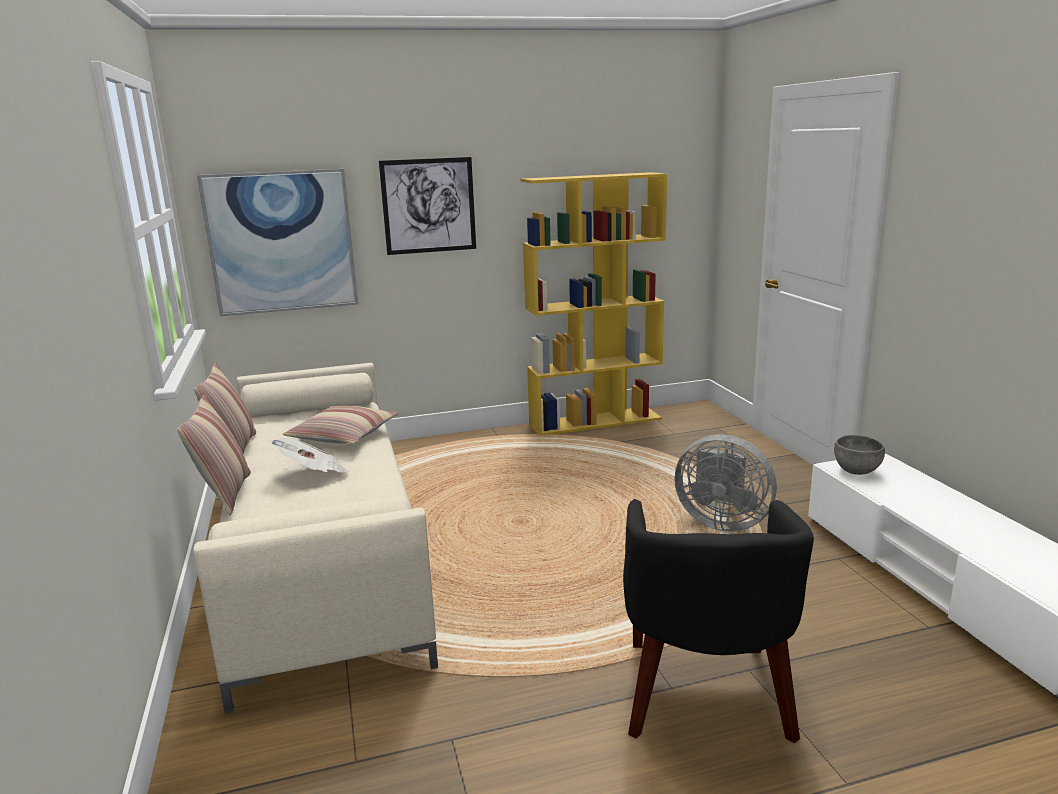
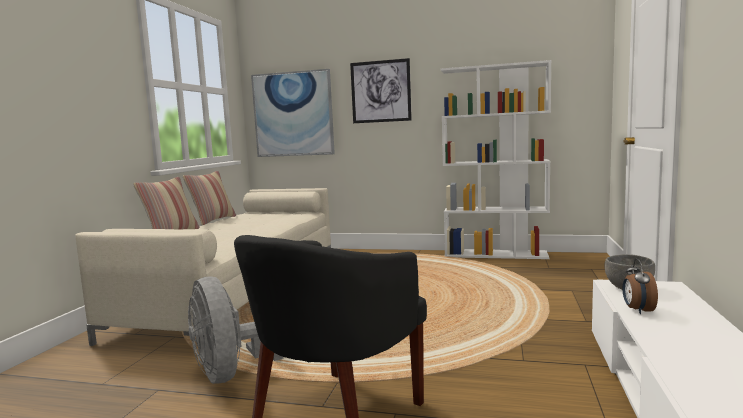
camera: 30 degrees right, 10 degrees down
(312, 473) = (224, 231): newspaper -> none
(343, 435) = (272, 221): pillow -> none
(595, 421) = (496, 254): yellow bookcase -> white bookcase
(721, 521) = (510, 321): grey fan -> grey fan (230, 373)
(895, 499) = (637, 310): none -> alarm clock

